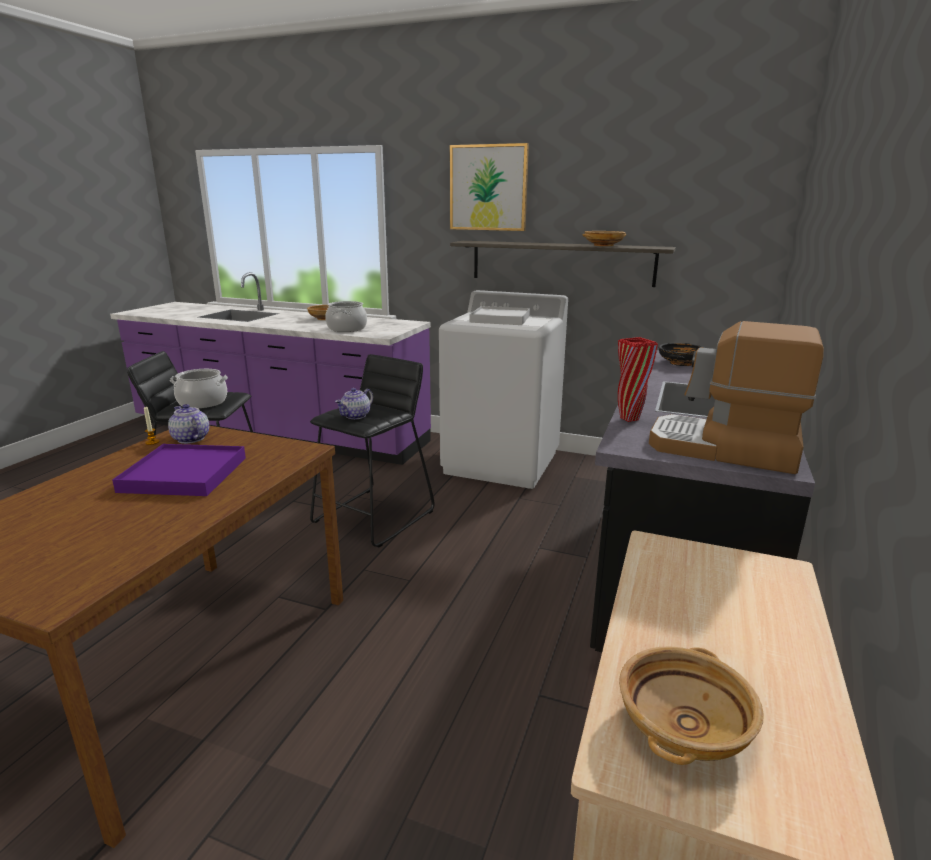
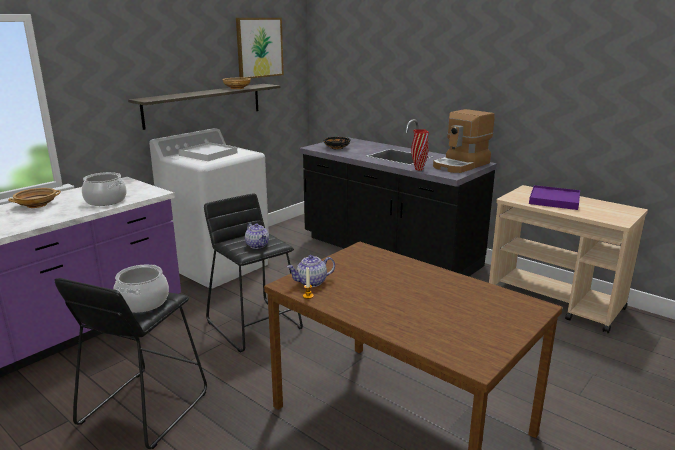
camera: 70 degrees left, 0 degrees up
(184, 474) = (383, 282): purple tray -> purple tray (554, 200)
(488, 188) = (143, 52): picture -> picture (259, 47)
(682, 725) = (605, 214): beige bowl -> none

